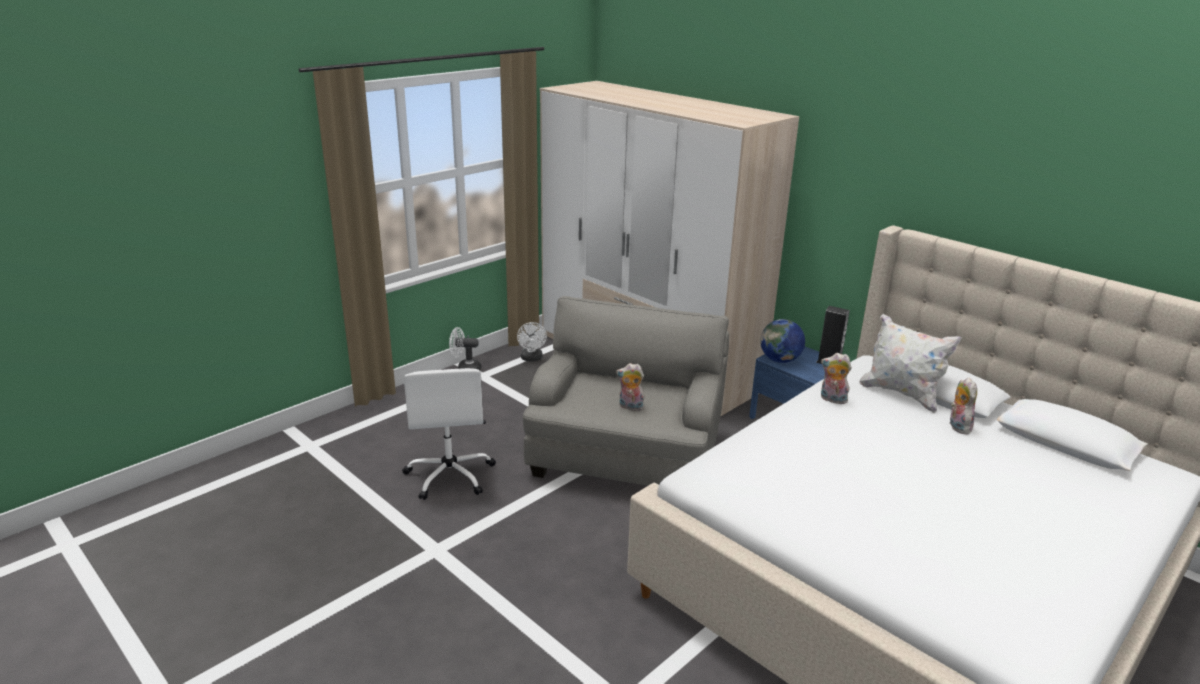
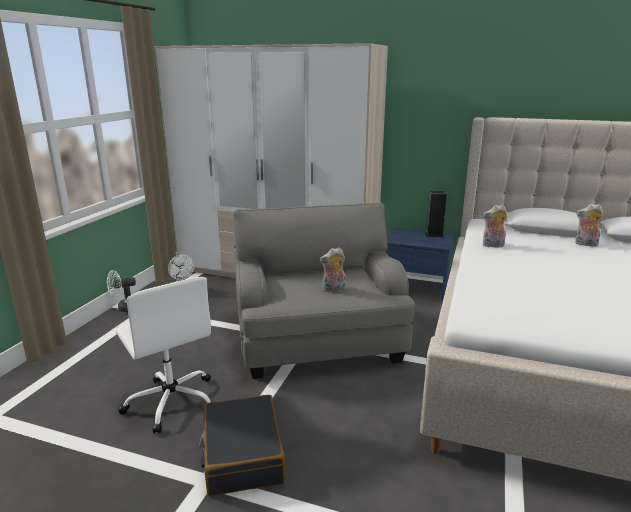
camera: 25 degrees left, 5 degrees down
(476, 540) = (242, 455): none -> black suitcase
(780, 360) = (402, 239): globe -> none
(901, 394) = (527, 234): white pillow -> none
(957, 426) = (585, 244): plush toy -> plush toy turned 45 degrees counterclockwise

